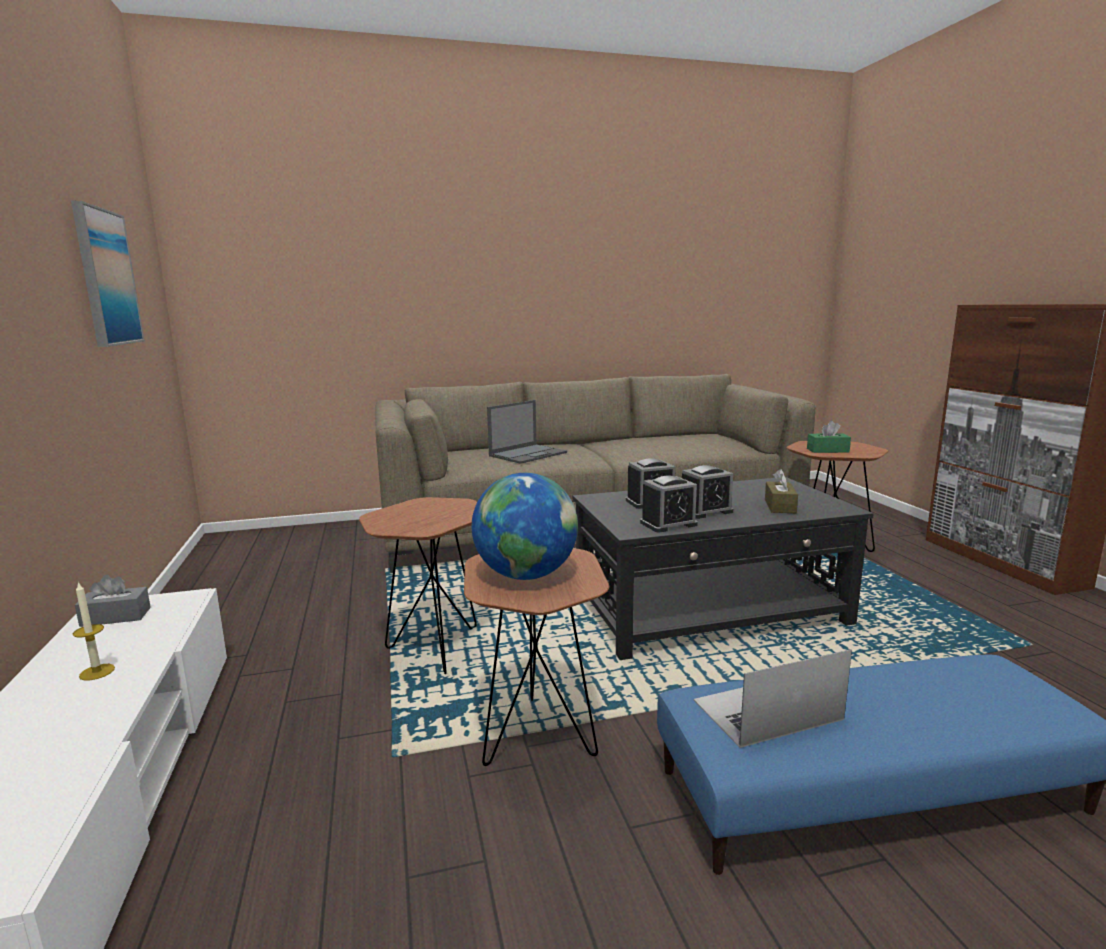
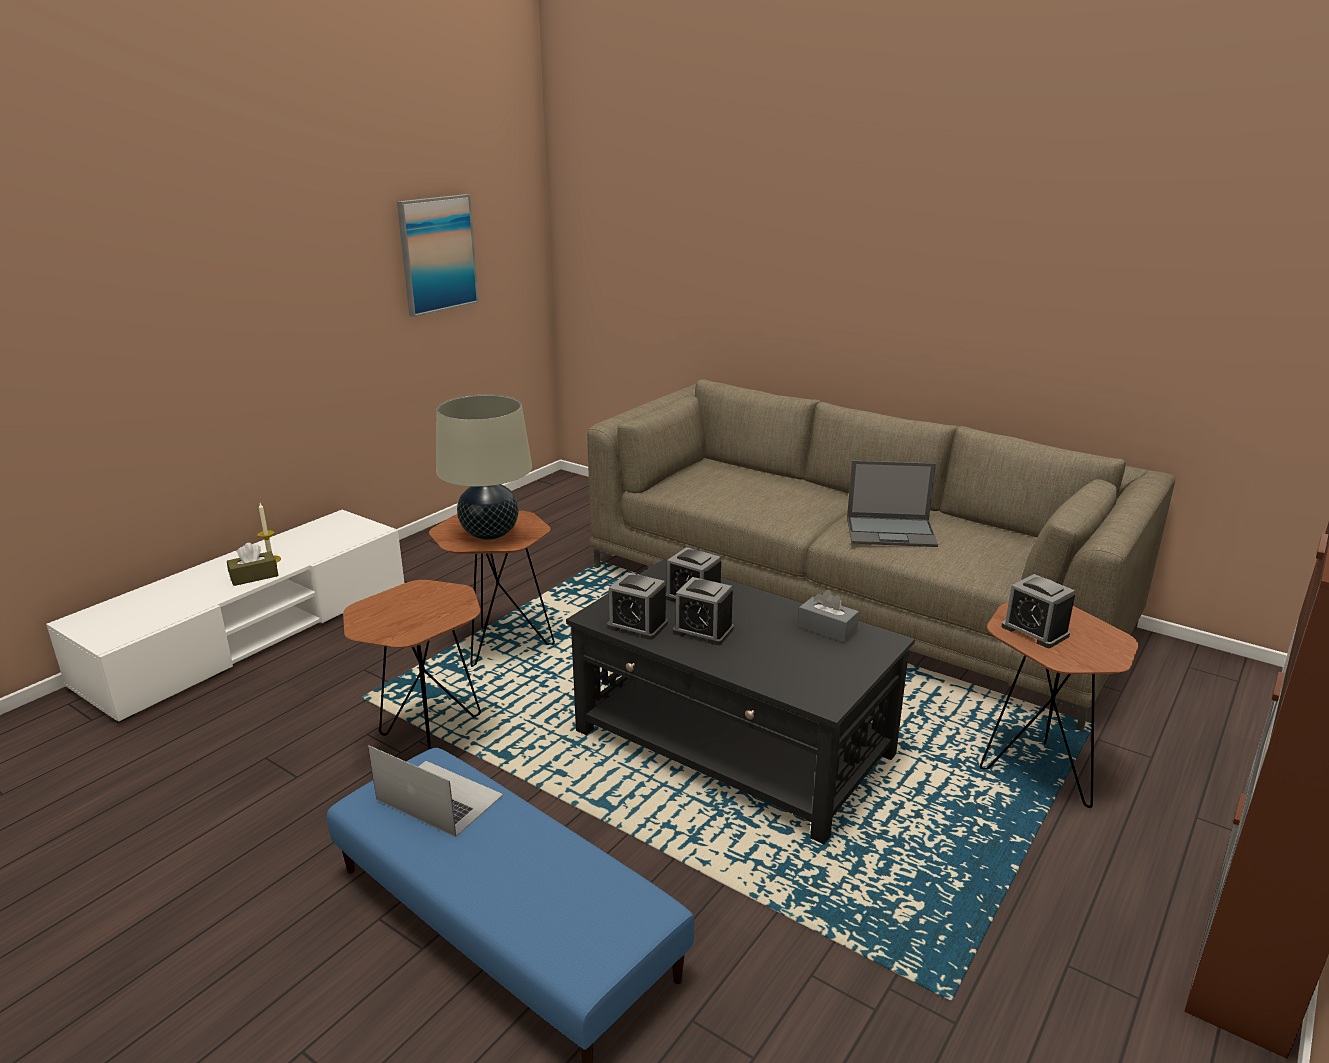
camera: 50 degrees right, 10 degrees up
(116, 617) = (331, 527): grey tissue box -> grey tissue box (827, 629)
(433, 516) = (489, 533): none -> beige table lamp
(526, 575) = (403, 609): globe -> none
(528, 454) = (758, 493): laptop -> laptop (892, 532)
(780, 506) = (779, 663): brown tissue box -> brown tissue box (254, 576)
(827, 450) = (1035, 631): green tissue box -> alarm clock

